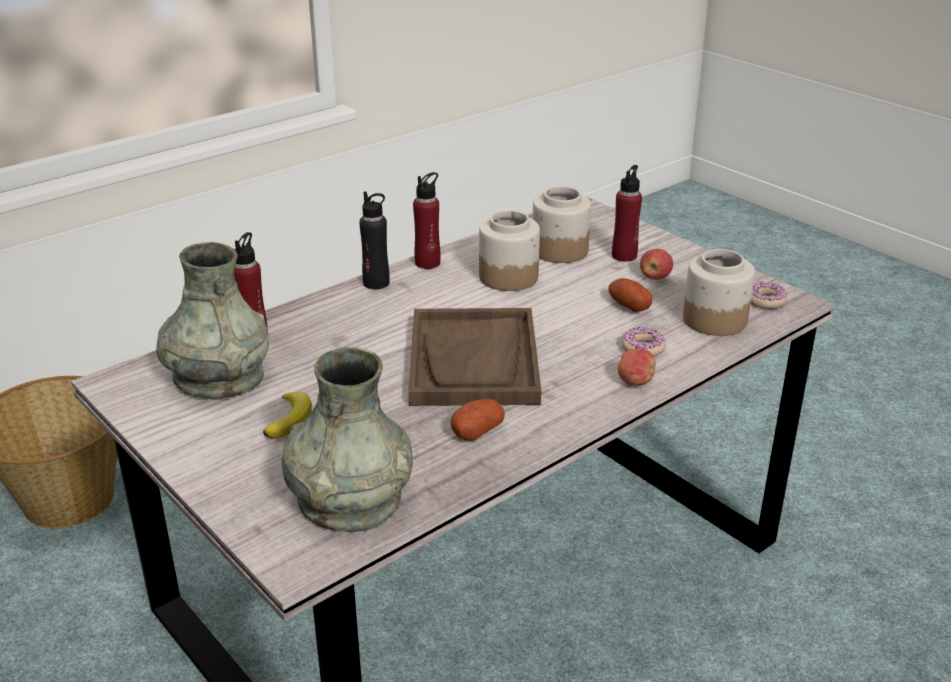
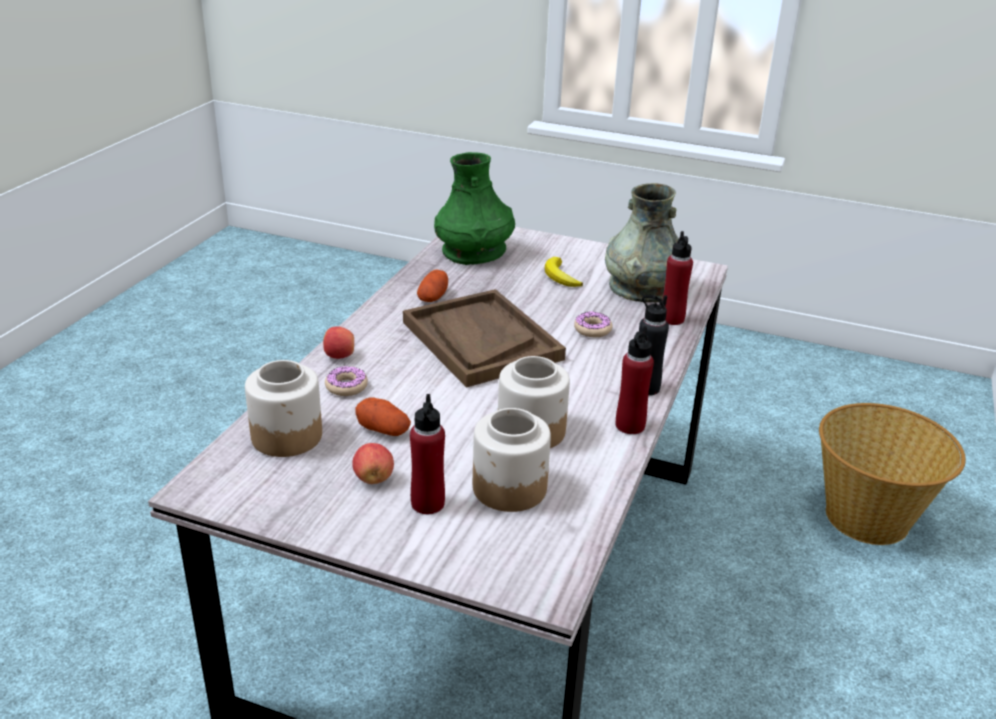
camera: 150 degrees right, 0 degrees up
(349, 498) = (474, 252): grey vase -> green vase
(765, 301) = (234, 479): donut -> donut (592, 330)

